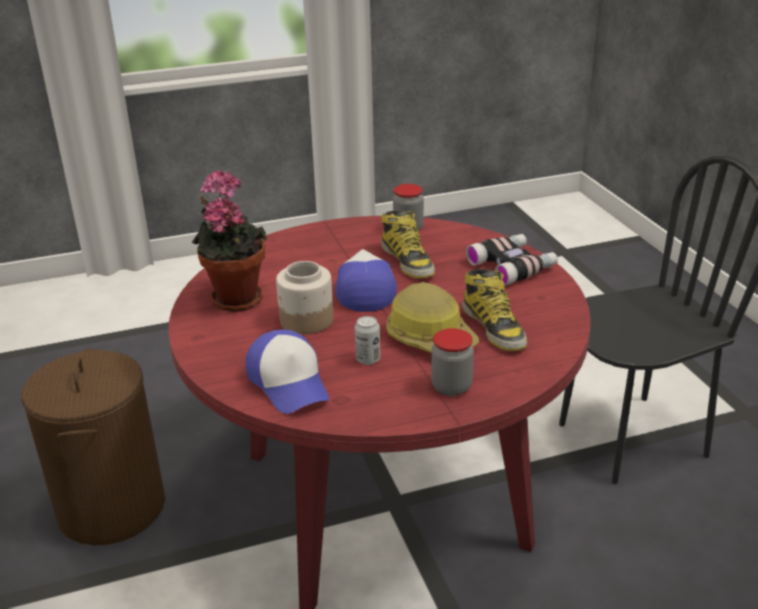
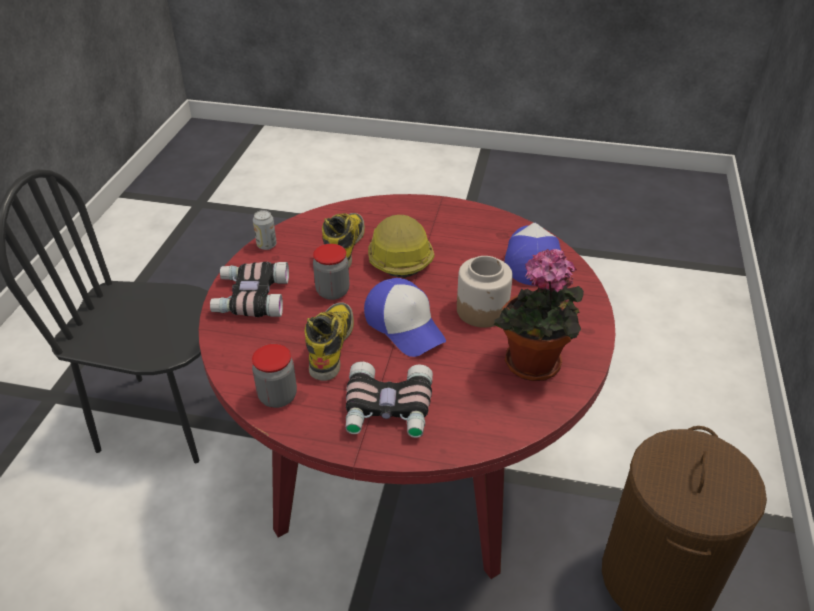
camera: 150 degrees left, 10 degrees up
(327, 245) = (388, 410): none -> binoculars
(364, 289) = (405, 325): cap -> cap turned 60 degrees counterclockwise
(368, 359) = (461, 256): can -> can (266, 245)
(451, 387) = (423, 217): jar -> jar (332, 291)

